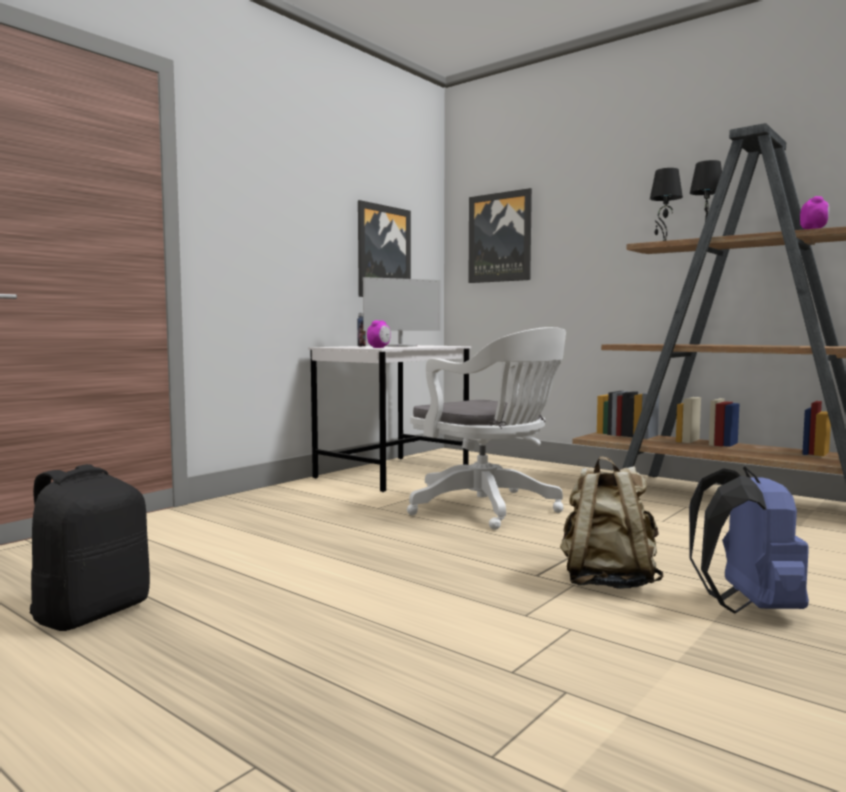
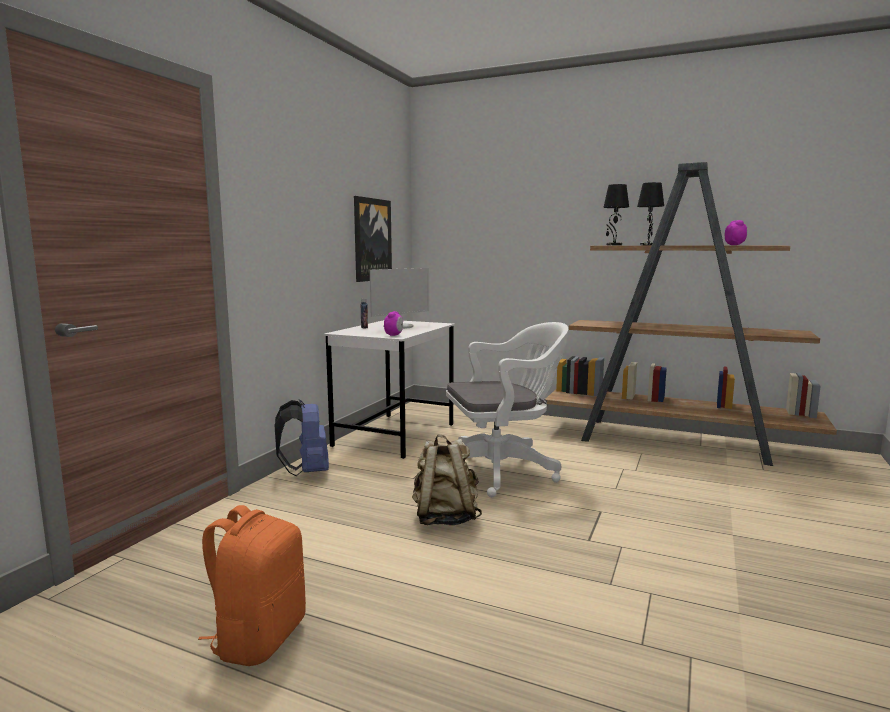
camera: 15 degrees left, 5 degrees up
(91, 612) = (258, 638): black backpack -> orange backpack
(489, 509) = (502, 470): white office chair -> white office chair turned 45 degrees counterclockwise
(500, 237) = (465, 225): picture -> none
(607, 582) = (642, 540): beige backpack -> beige backpack (445, 518)
(747, 607) = (747, 552): blue backpack -> blue backpack (307, 472)

